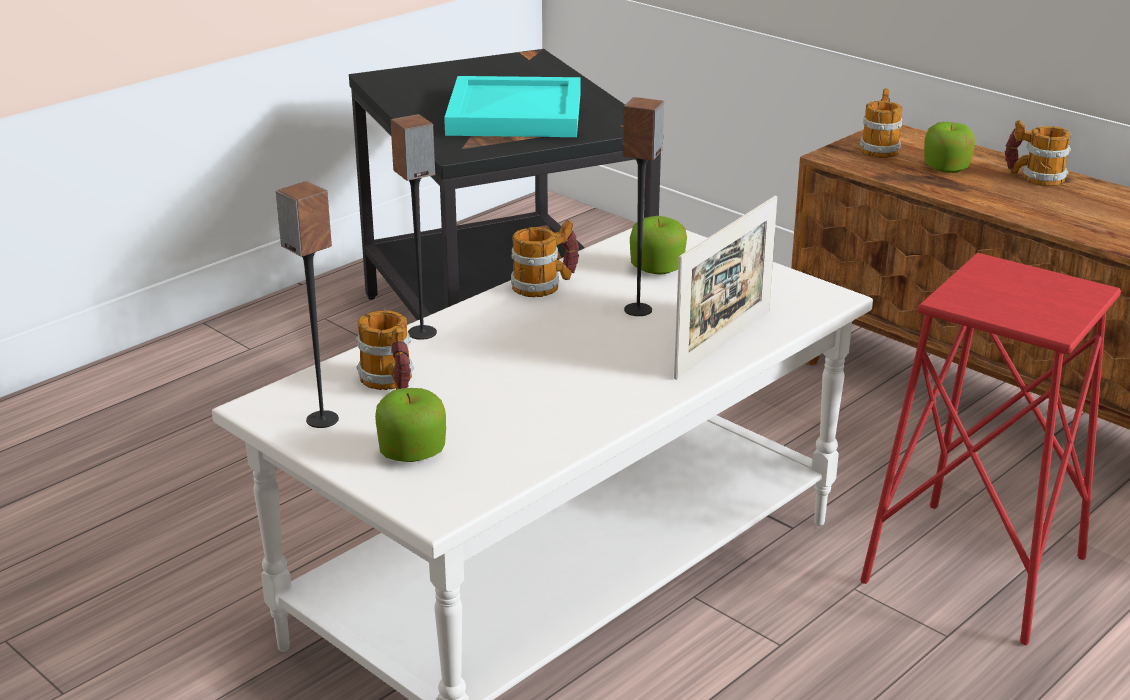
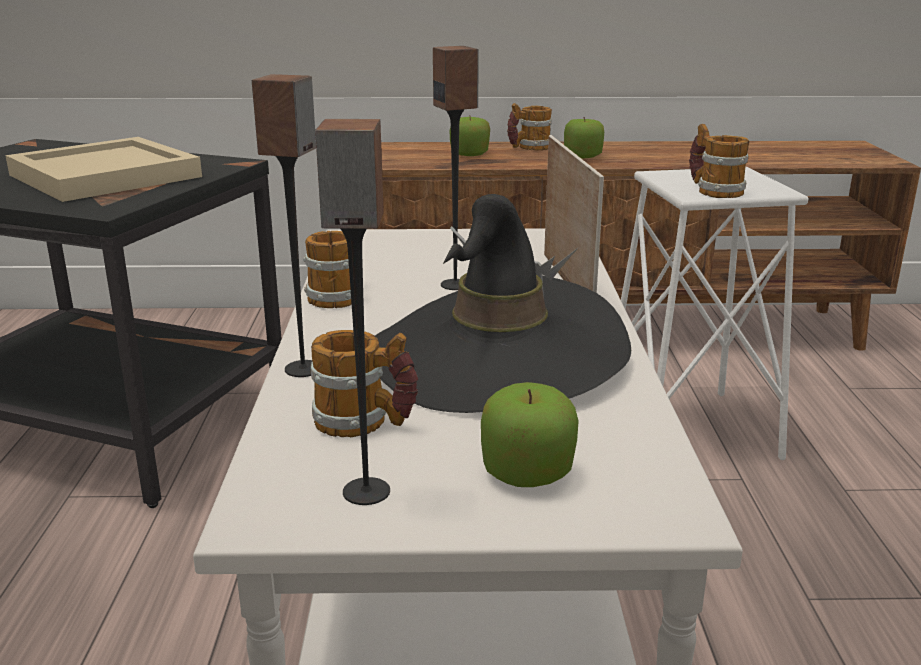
camera: 45 degrees left, 5 degrees down
(517, 115) = (108, 176): turquoise tray -> beige tray
(546, 377) = (497, 356): none -> black hat
(657, 268) = (406, 256): apple -> apple (582, 156)
(879, 148) = (404, 154): mug -> mug (713, 190)
(974, 570) = (687, 431): red stool -> white stool

